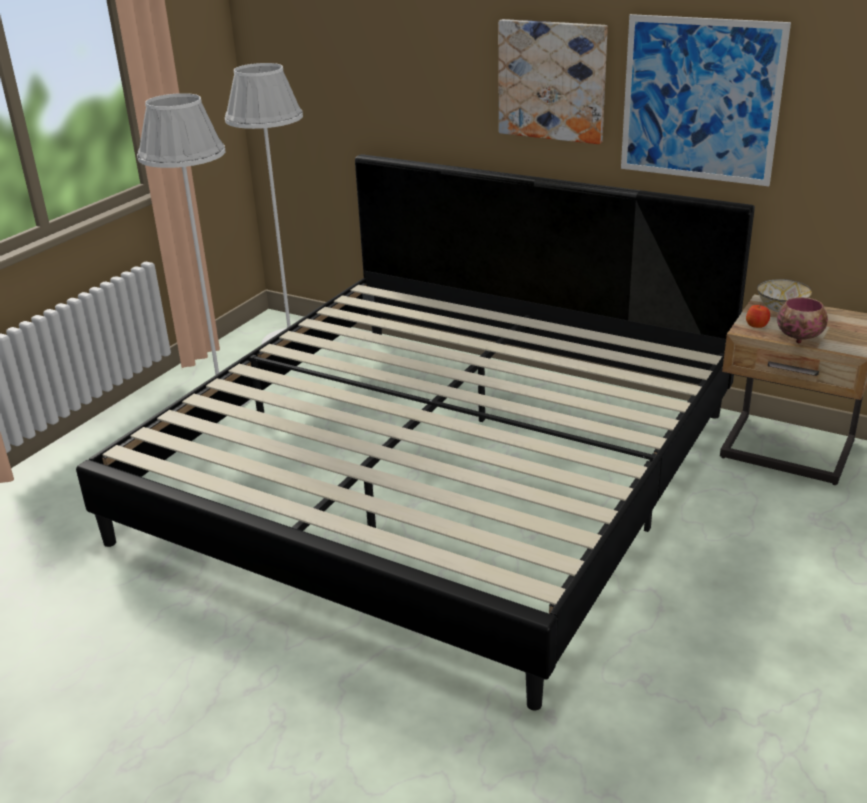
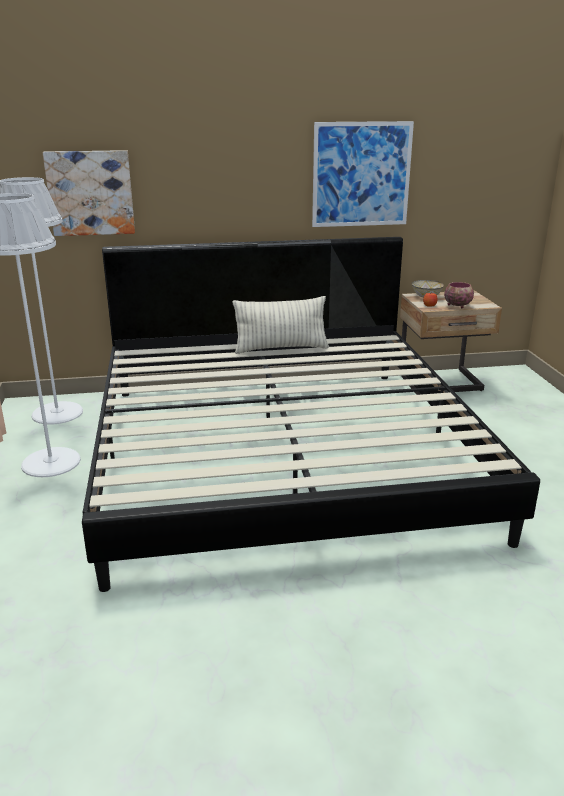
camera: 40 degrees left, 5 degrees down
(535, 333) = (281, 348): none -> pillow
(552, 80) = (260, 172): picture -> picture (90, 193)

